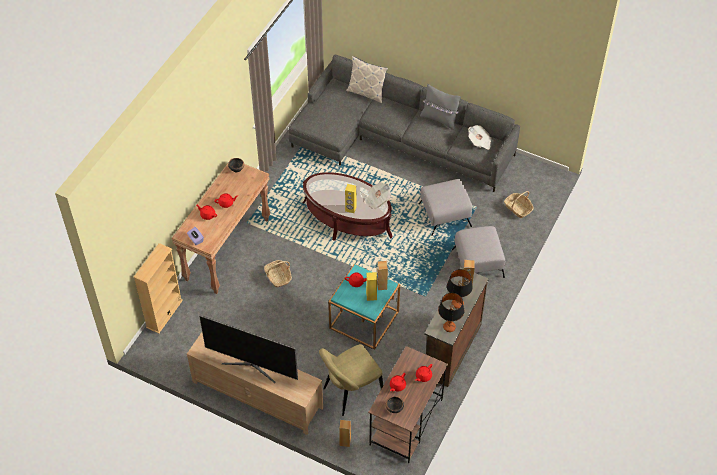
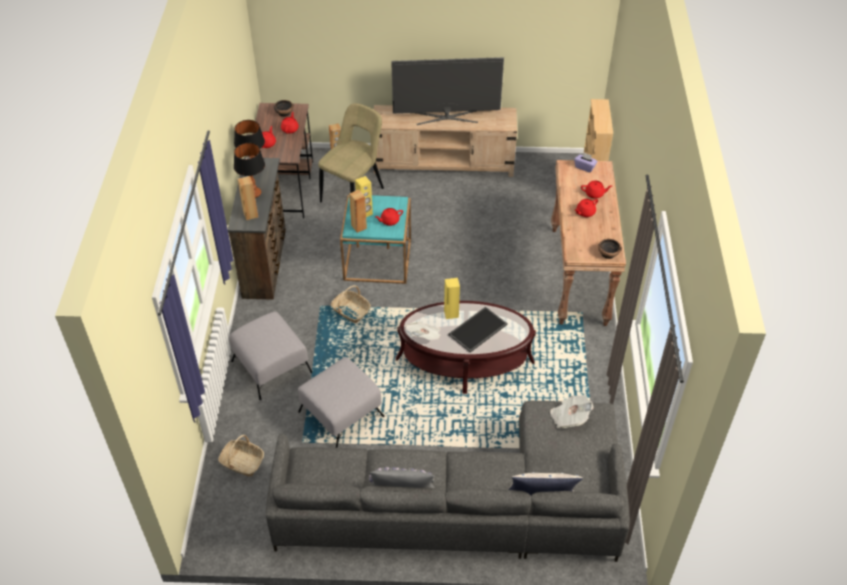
camera: 155 degrees right, 5 degrees down
(278, 277) = (500, 268): basket -> basket (350, 311)
(340, 191) = (478, 330): none -> tray
(479, 142) = (322, 478): newspaper -> newspaper (569, 417)

